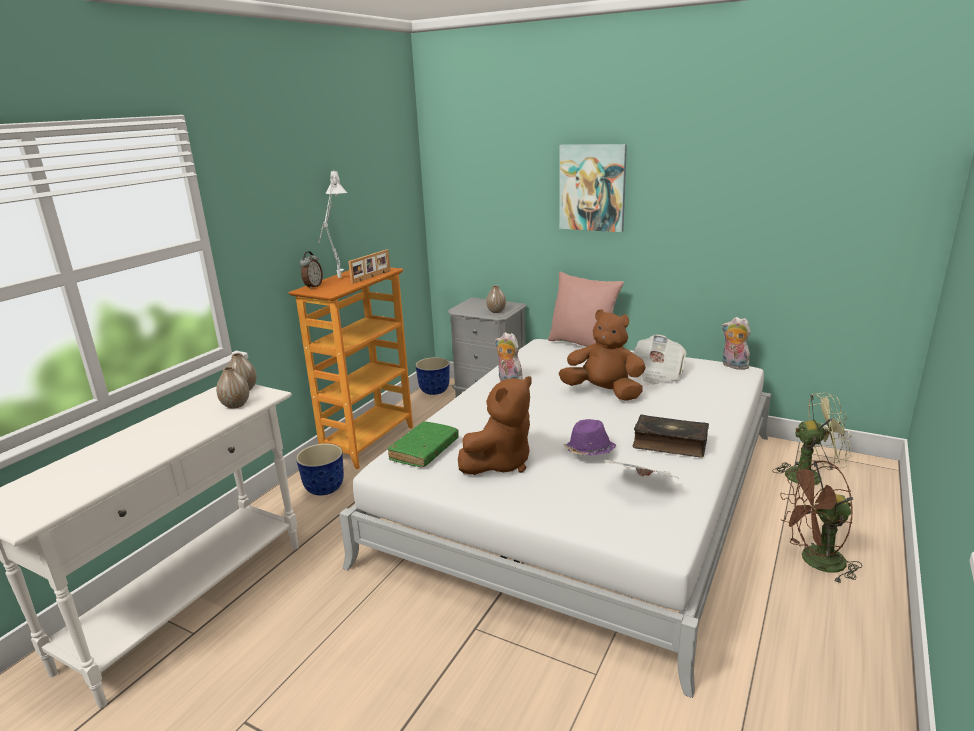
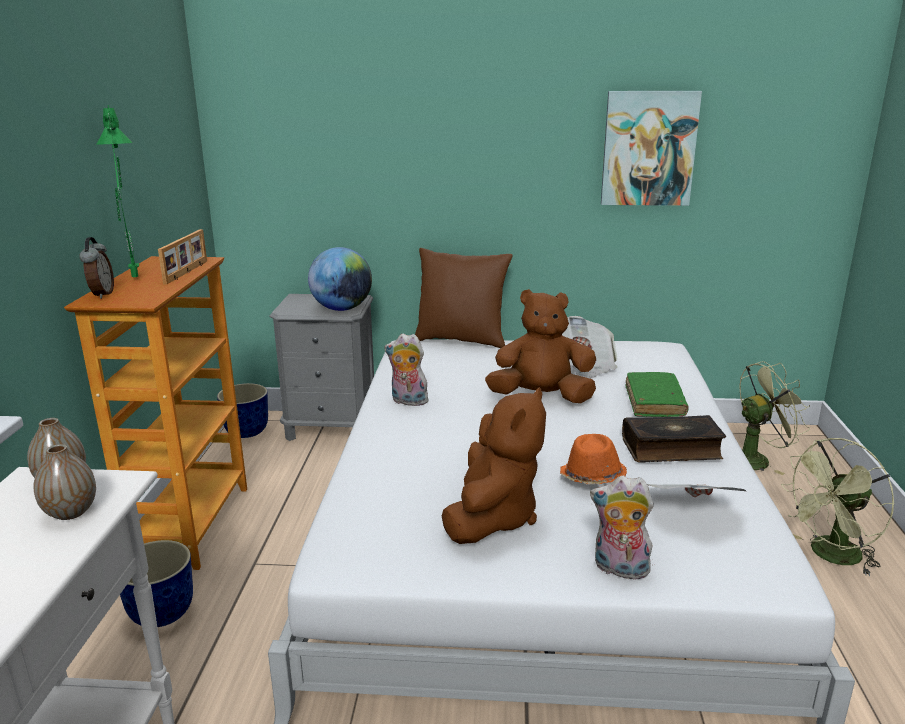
camera: 25 degrees left, 0 degrees up
(338, 280) = (135, 281): white table lamp -> green table lamp
(424, 451) = (371, 522): green book -> green book (654, 402)
(496, 311) = (342, 309): vase -> globe
(583, 344) = (461, 340): pink pillow -> brown pillow
(589, 451) = (592, 477): purple hat -> orange hat
(592, 187) = (462, 134): picture -> picture (648, 148)
(733, 366) = (654, 344): plush toy -> plush toy (619, 569)
(814, 562) = (830, 556): brown fan -> green fan

